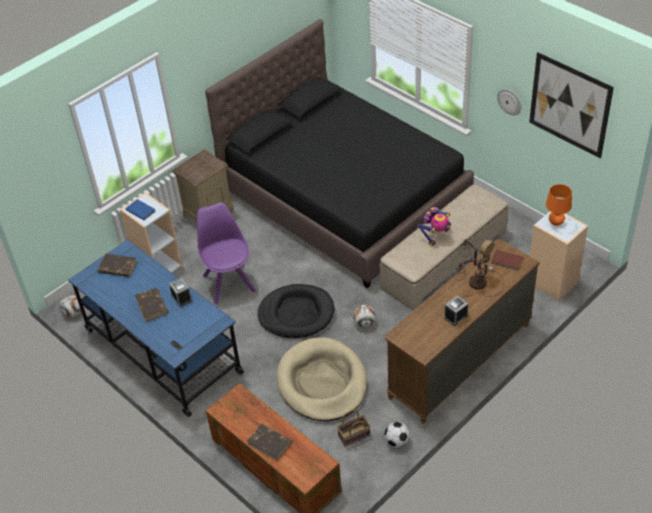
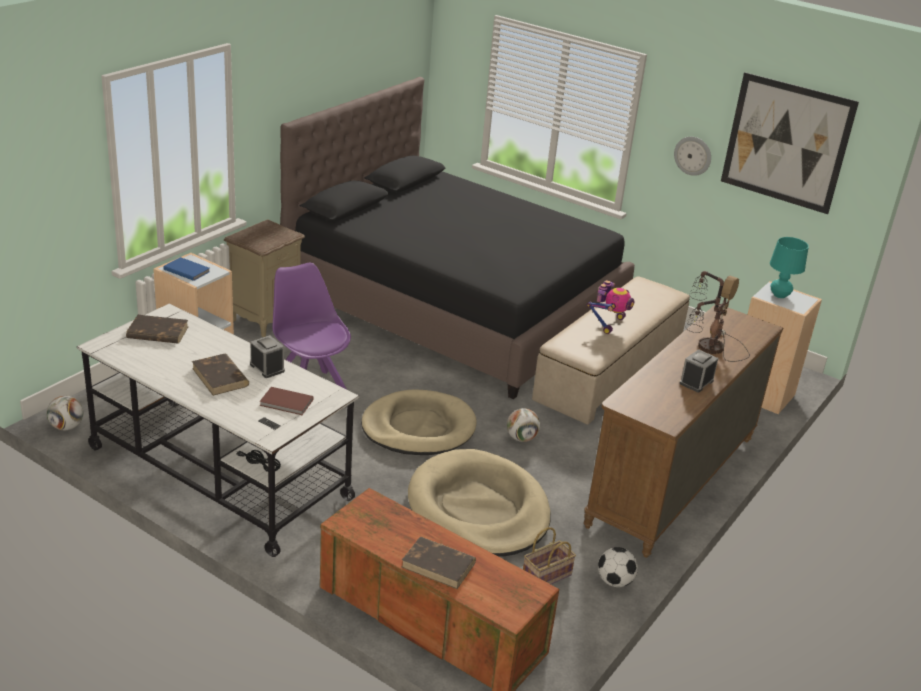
camera: 15 degrees left, 15 degrees down
(163, 351) = (219, 473): blue desk -> white desk
(296, 314) = (418, 427): black dog bed -> beige dog bed
(507, 261) = (740, 326): brown book -> brown book (286, 403)
(556, 222) = (779, 295): orange table lamp -> turquoise table lamp

